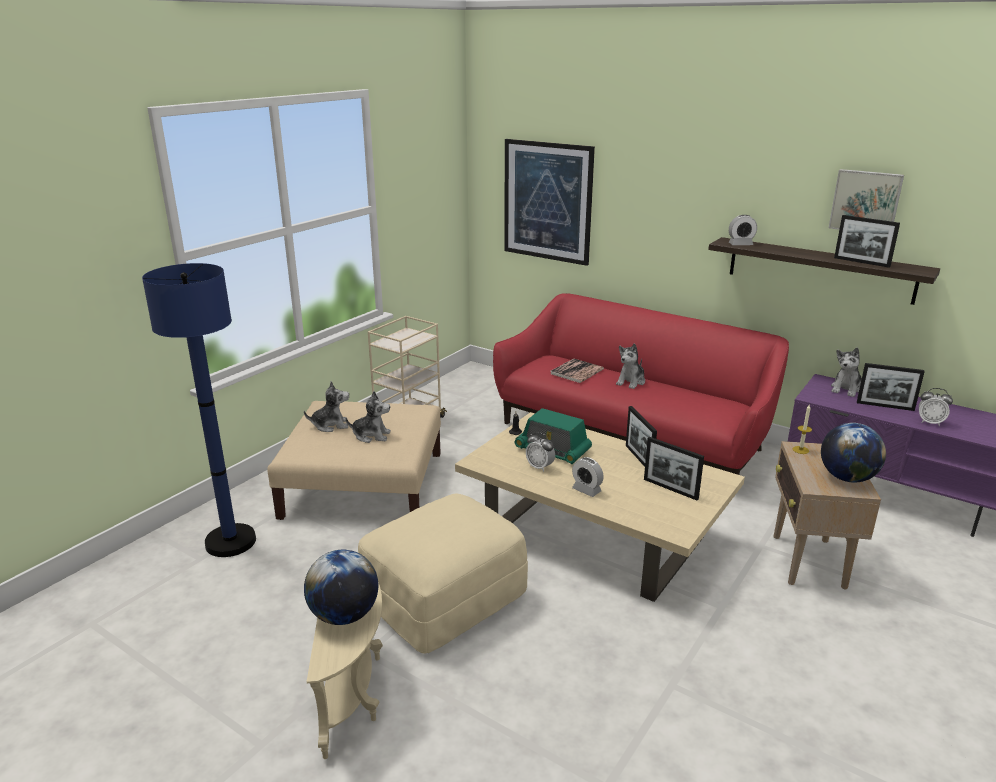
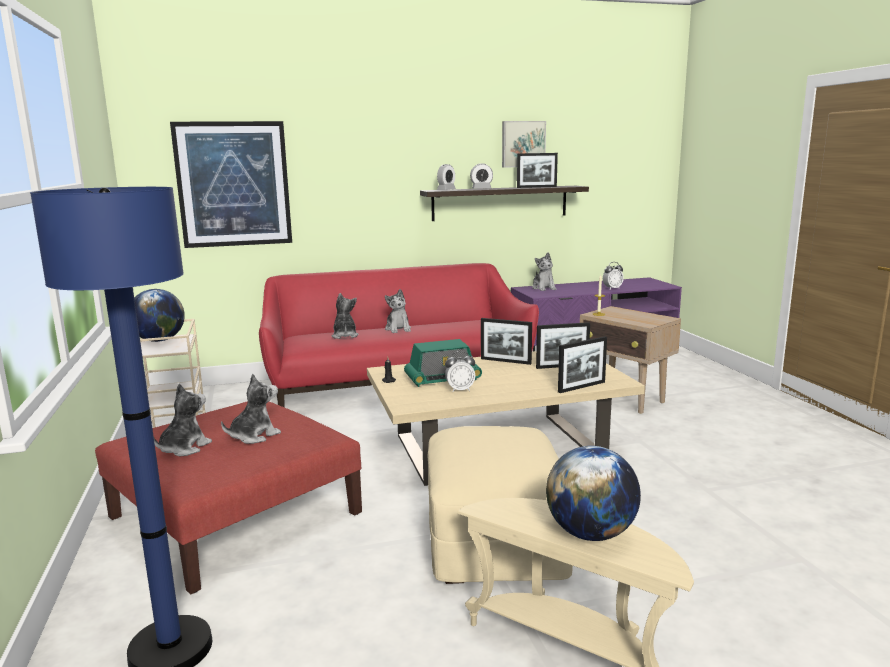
camera: 50 degrees left, 10 degrees down
(363, 484) = (234, 516): beige ottoman -> red ottoman
(577, 371) = (344, 336): book -> plush toy
(586, 490) = (522, 387): alarm clock -> alarm clock (481, 189)
(847, 478) = (647, 316): globe -> globe (159, 340)
(885, 406) = (578, 289): picture frame -> picture frame (581, 387)

